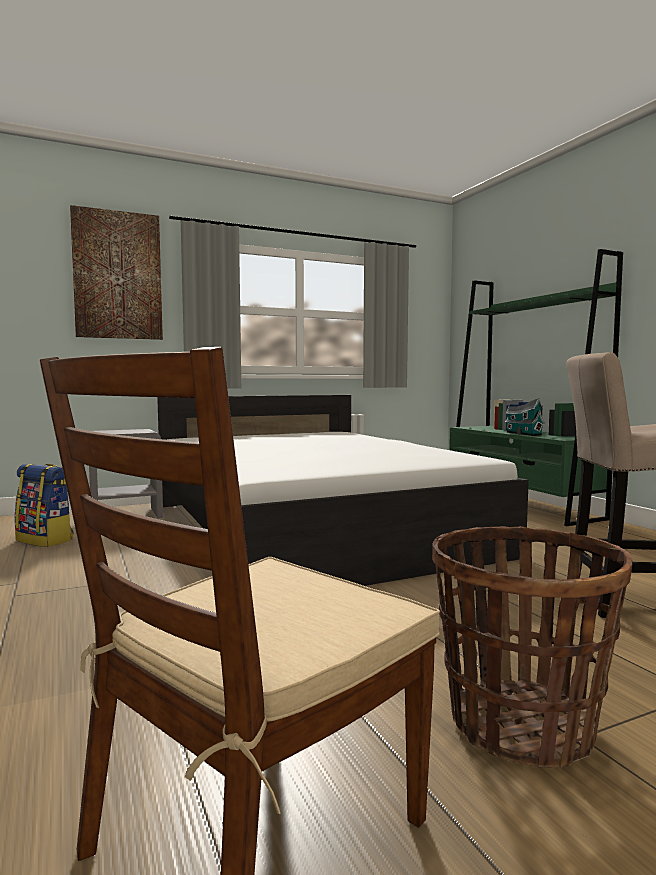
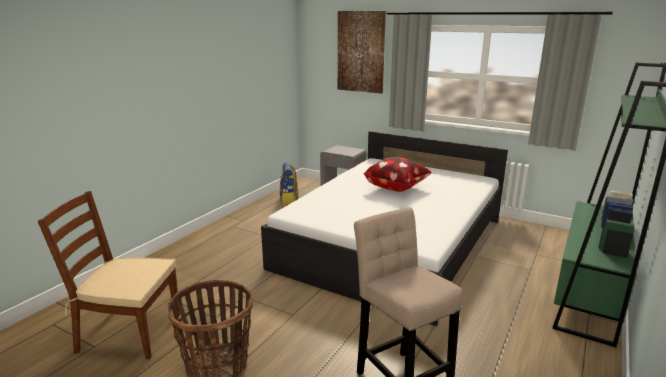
camera: 55 degrees right, 15 degrees up
(295, 443) = (396, 187): none -> pillow
(522, 433) = (582, 234): toy house -> none

